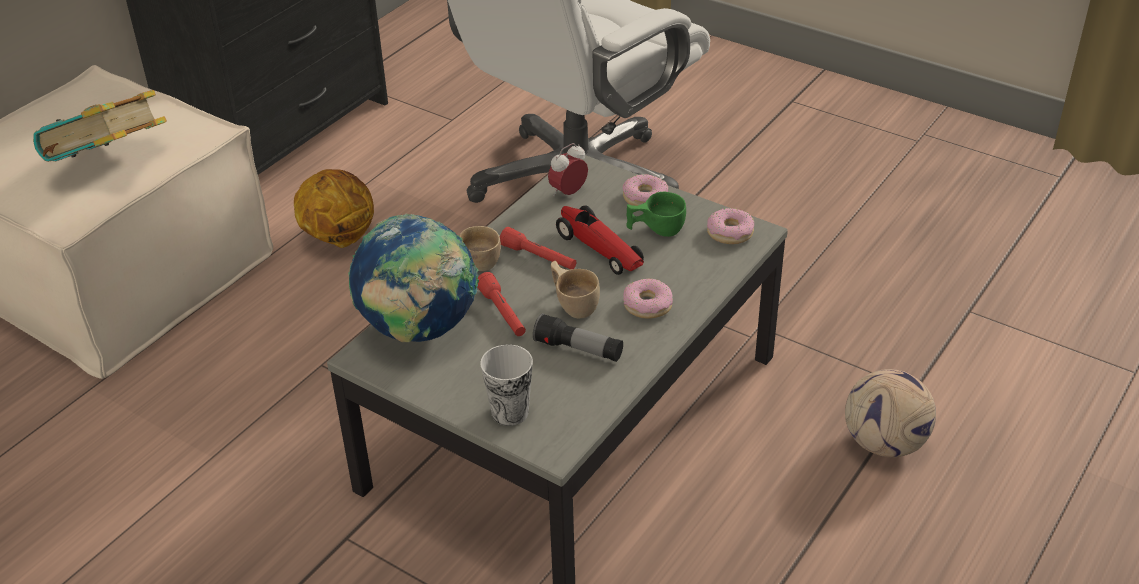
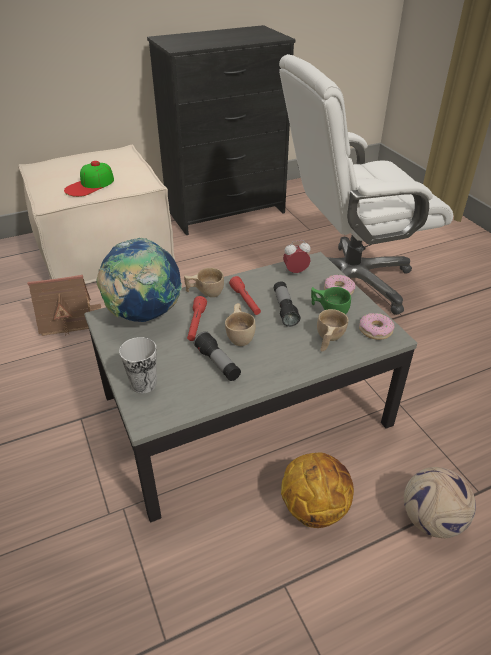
camera: 30 degrees right, 0 degrees up
(110, 165) = (90, 185): book -> cap
(182, 411) = (70, 320): none -> toy house
(338, 238) = (209, 266): basketball -> basketball (314, 507)
(599, 249) = (285, 309): toy car -> flashlight
(647, 305) = (283, 354): donut -> none
(685, 266) = (328, 340): none -> beige cup

